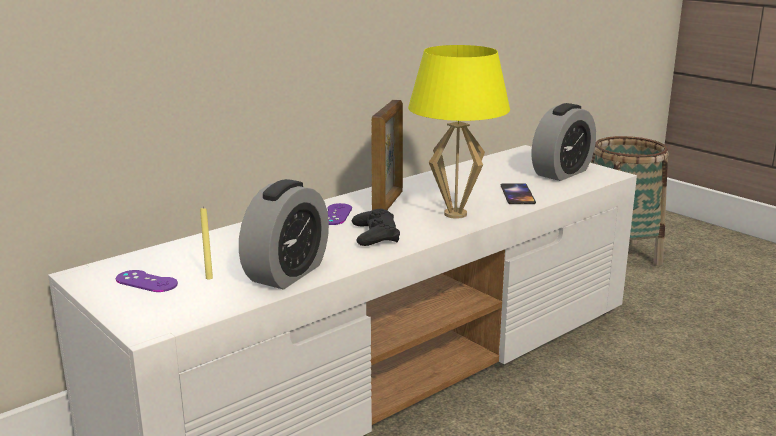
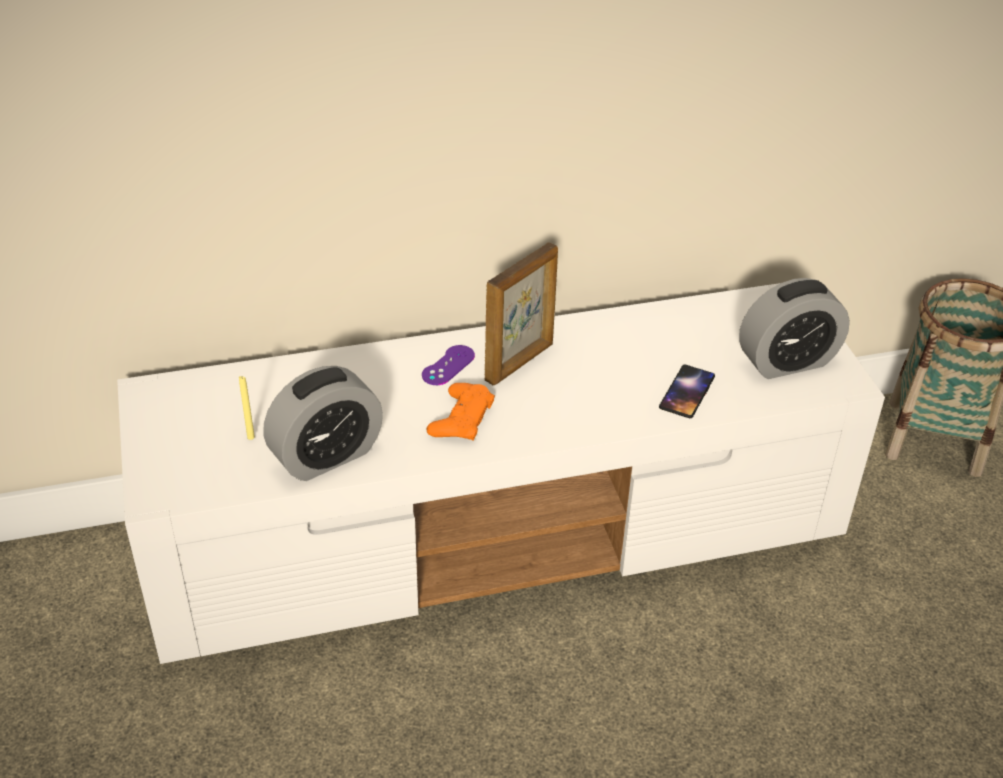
camera: 25 degrees right, 20 degrees up
(146, 281) = (192, 423): purple game controller -> none
(375, 235) = (461, 418): black game controller -> orange game controller
(455, 214) = (579, 409): yellow table lamp -> none

